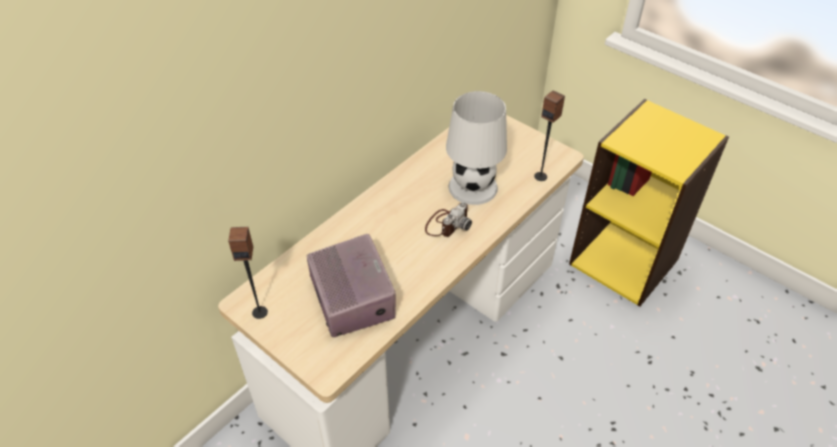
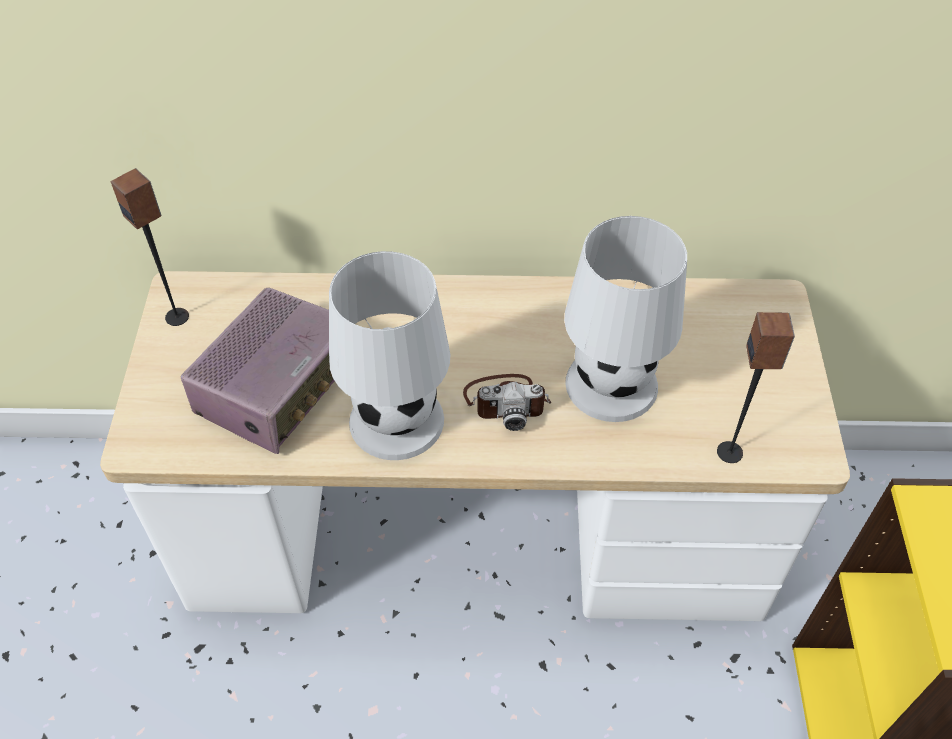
camera: 50 degrees right, 5 degrees up
(417, 266) = (395, 419): none -> white table lamp

